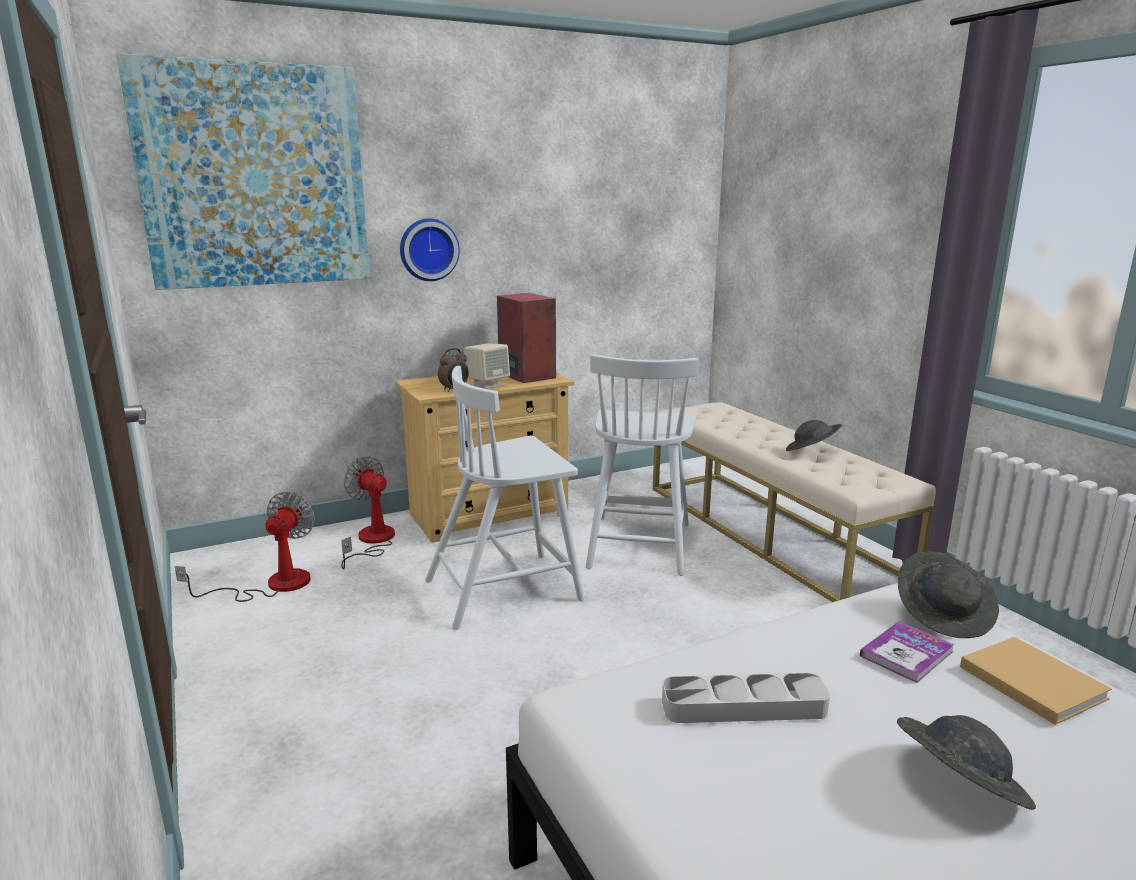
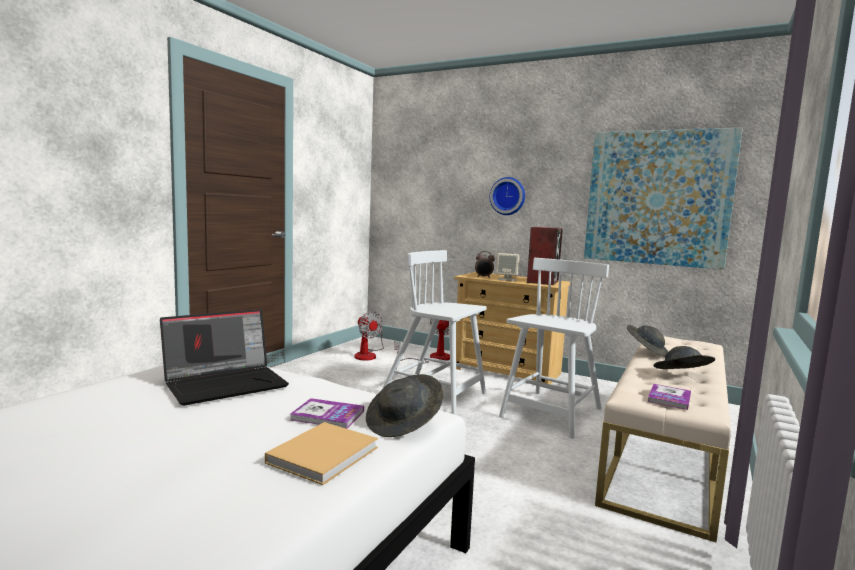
camera: 55 degrees right, 10 degrees down
(254, 177) = (427, 154): picture -> picture (657, 198)
(272, 585) = (368, 355): fan -> fan turned 75 degrees clockwise
(639, 543) = (551, 414): white chair -> white chair turned 150 degrees clockwise
(744, 706) = (227, 383): grey tray -> laptop
(870, 478) = (669, 398): none -> book
(956, 786) = (172, 436): grey hat -> grey hat (646, 352)

